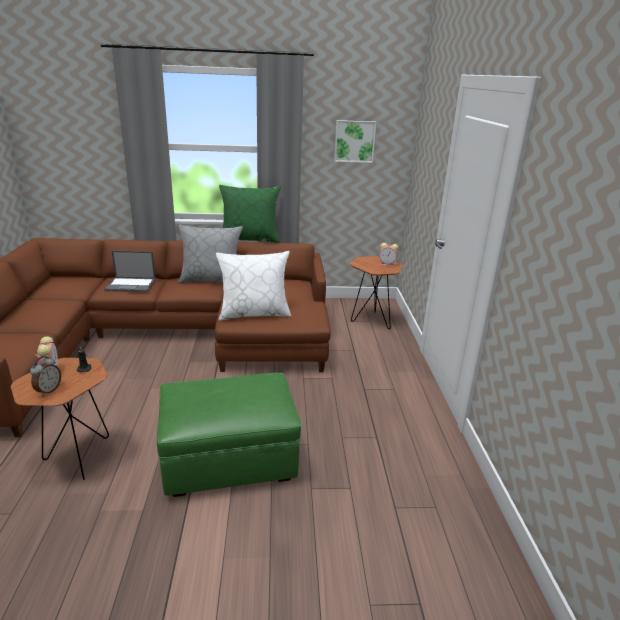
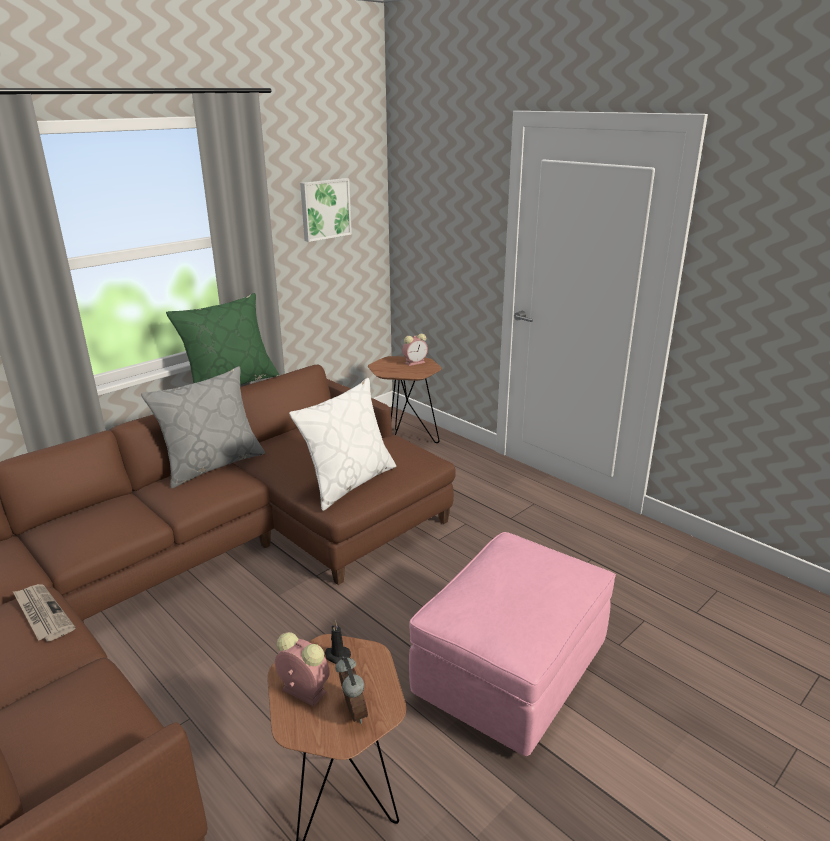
camera: 40 degrees left, 0 degrees up
(59, 308) = (42, 614): none -> newspaper
(131, 285) = (102, 522): laptop -> none
(229, 460) = (511, 674): green ottoman -> pink ottoman

